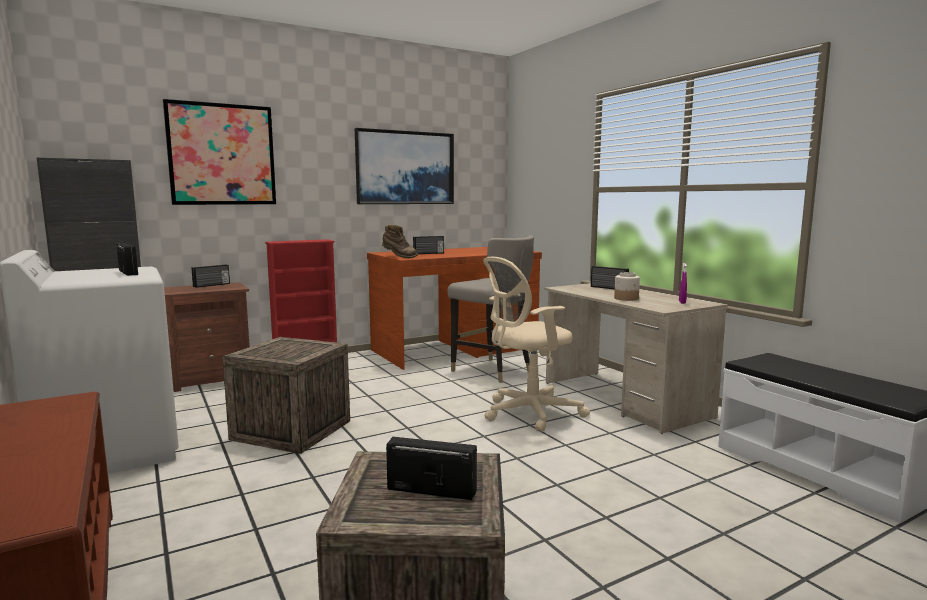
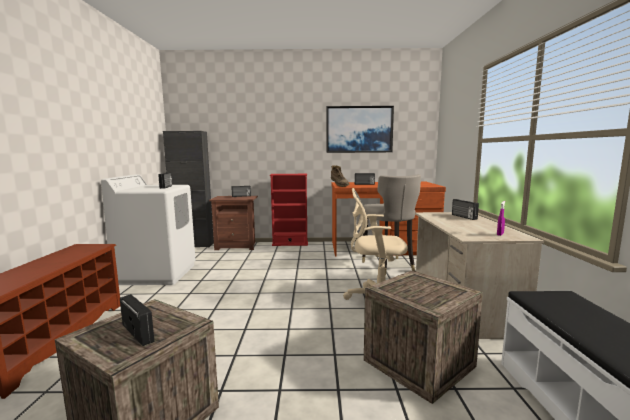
camera: 30 degrees right, 0 degrees up
(222, 154) = (251, 126): picture -> none
(292, 430) = (237, 280): crate -> crate (419, 363)
(626, 298) = (458, 226): jar -> none

